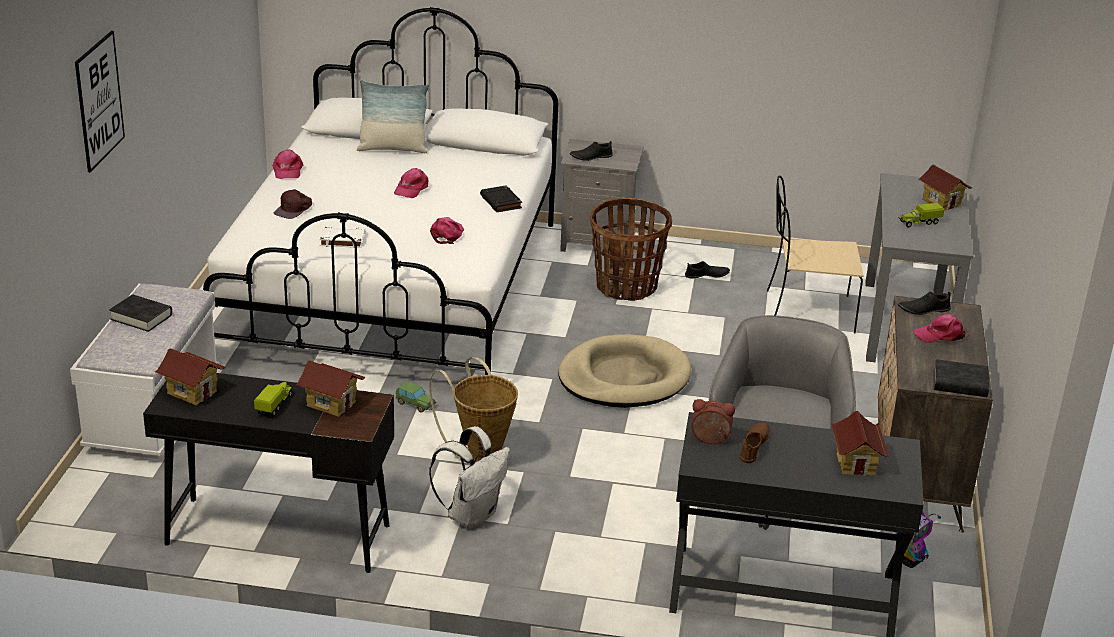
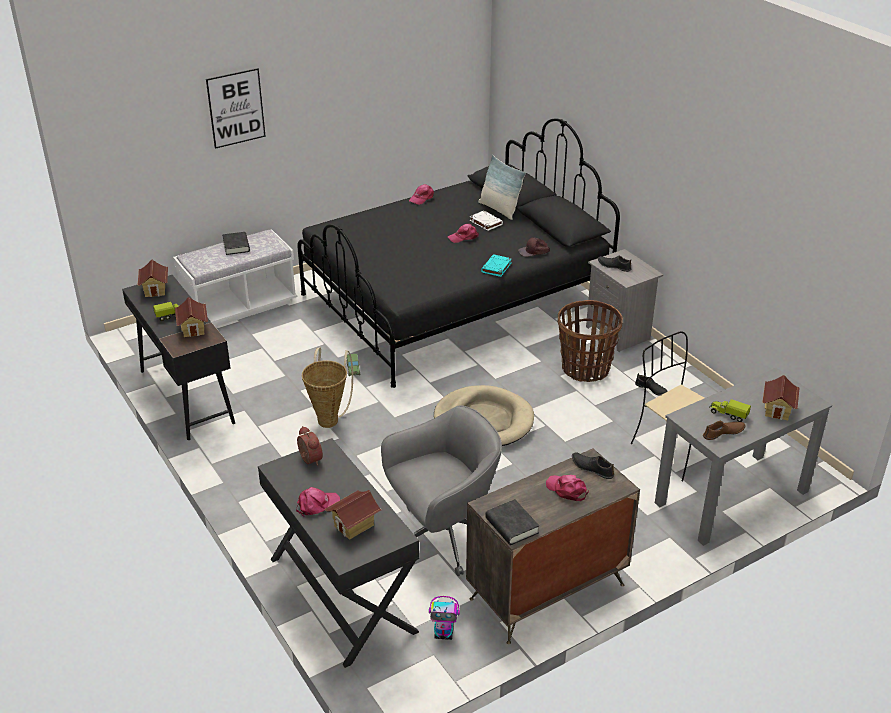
camera: 50 degrees right, 5 degrees up
(294, 209) = (384, 221): brown cap -> brown cap (534, 251)
(342, 240) = (374, 249): white book -> white book (485, 222)
(396, 289) = (455, 302): white bed -> black bed
(447, 235) = (431, 272): pink cap -> pink cap (317, 505)
(471, 515) = (276, 443): white backpack -> none
(501, 202) = (496, 268): black book -> turquoise book
(754, 446) = (323, 478): brown shoe -> brown shoe (723, 433)

